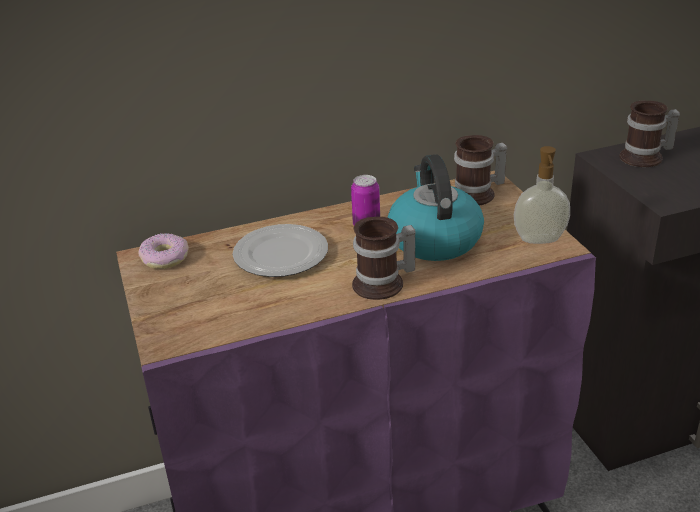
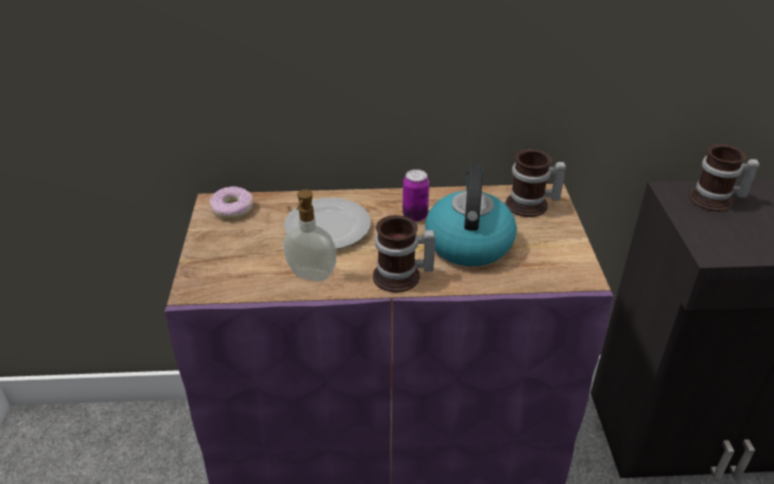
camera: 15 degrees right, 5 degrees up
(539, 240) = (567, 266): soap dispenser -> soap dispenser (311, 276)

